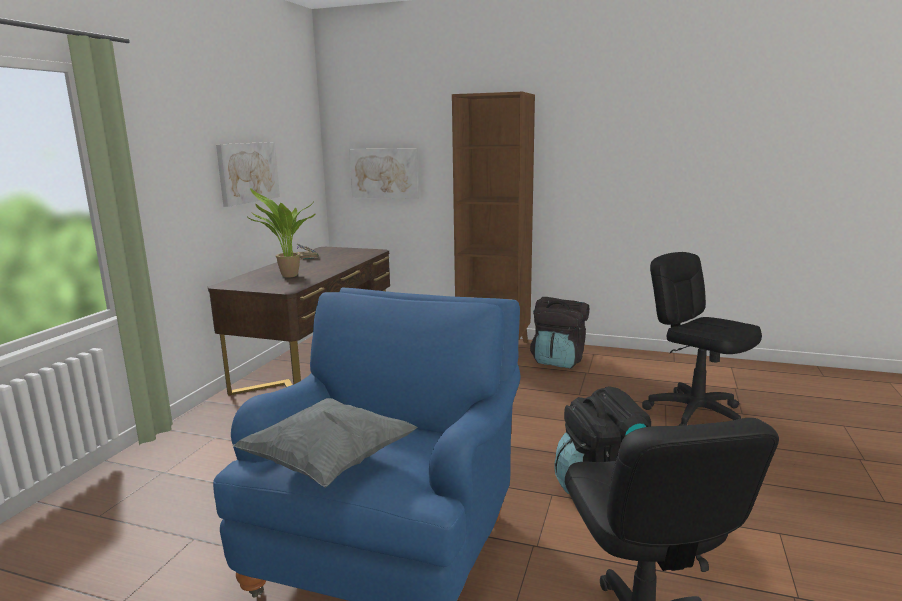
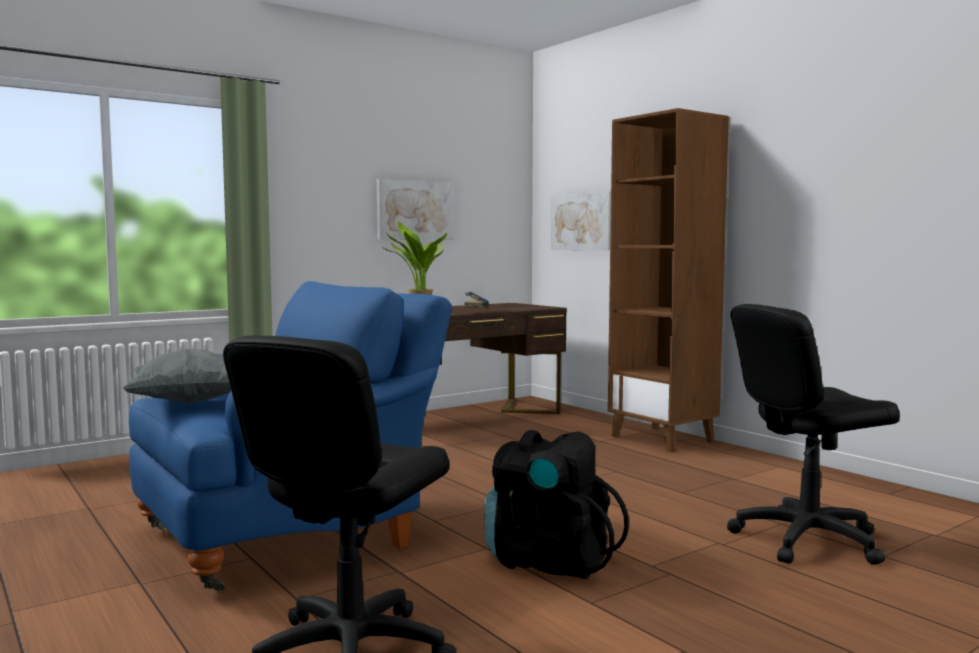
camera: 35 degrees right, 10 degrees down
(558, 360) = (719, 463): black backpack -> none
(695, 414) = (806, 540): black office chair -> black office chair turned 105 degrees counterclockwise

